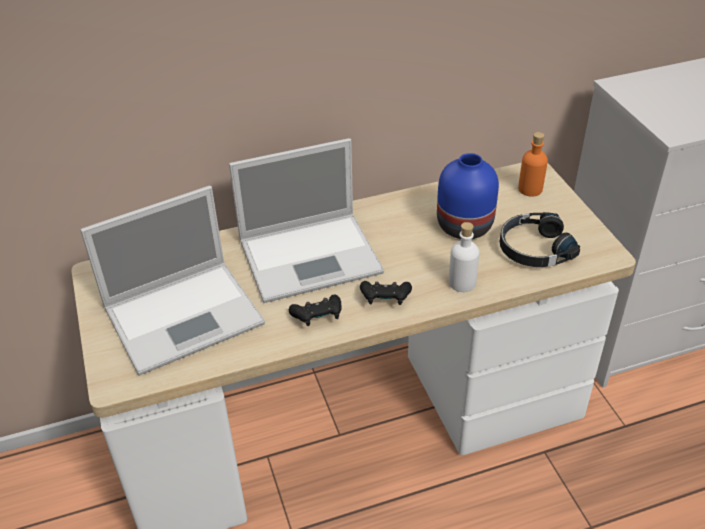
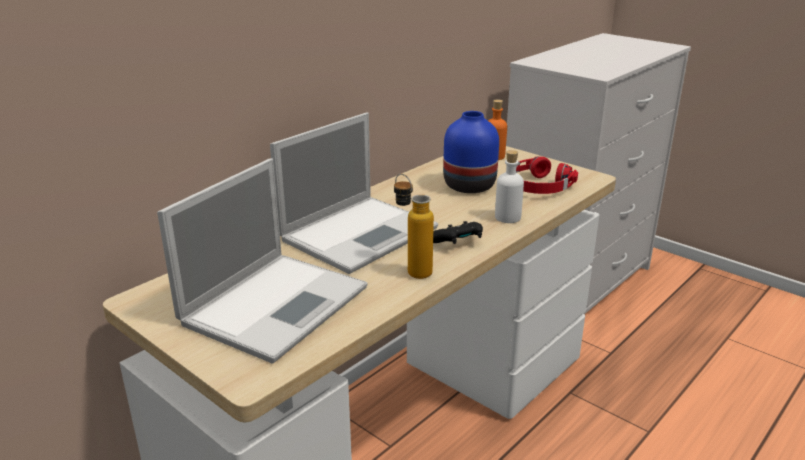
camera: 30 degrees left, 15 degrees down
(318, 317) = (412, 270): black game controller -> bottle
(534, 249) = (537, 186): black headphones -> red headphones

